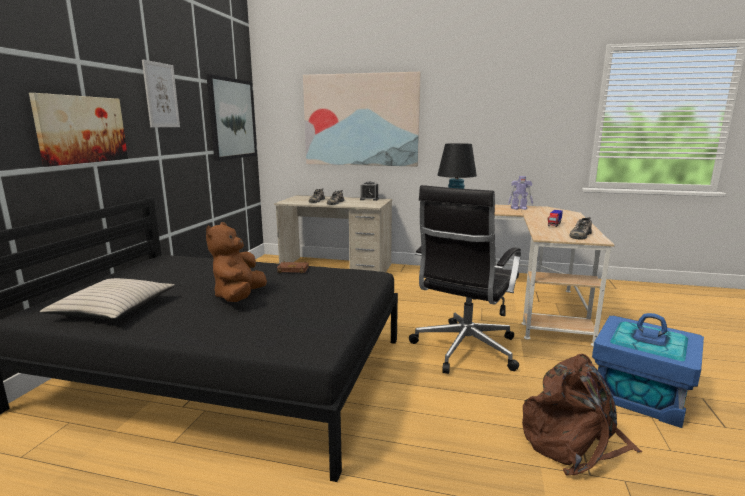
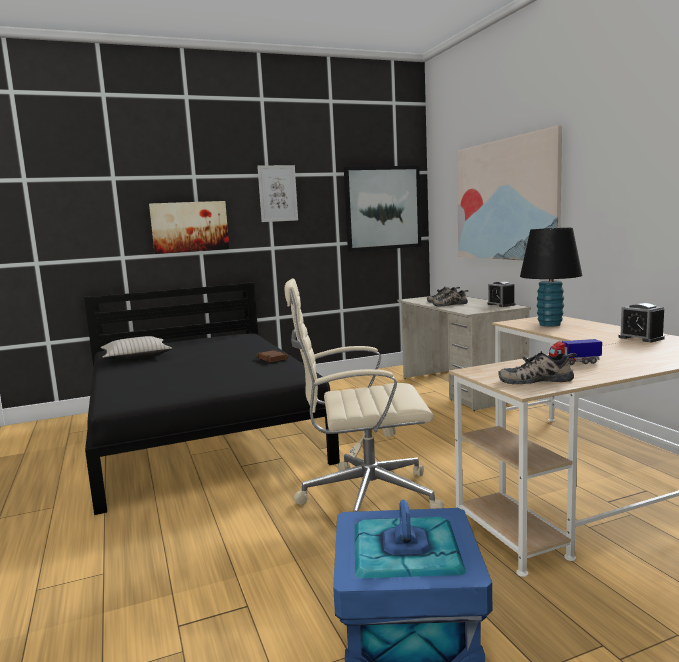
camera: 55 degrees right, 5 degrees down
(239, 297) = (190, 367): brown plush toy -> none
(463, 350) = (364, 497): black office chair -> beige office chair
(519, 208) = (641, 338): toy robot -> alarm clock
(573, 443) = (231, 604): brown backpack -> none

